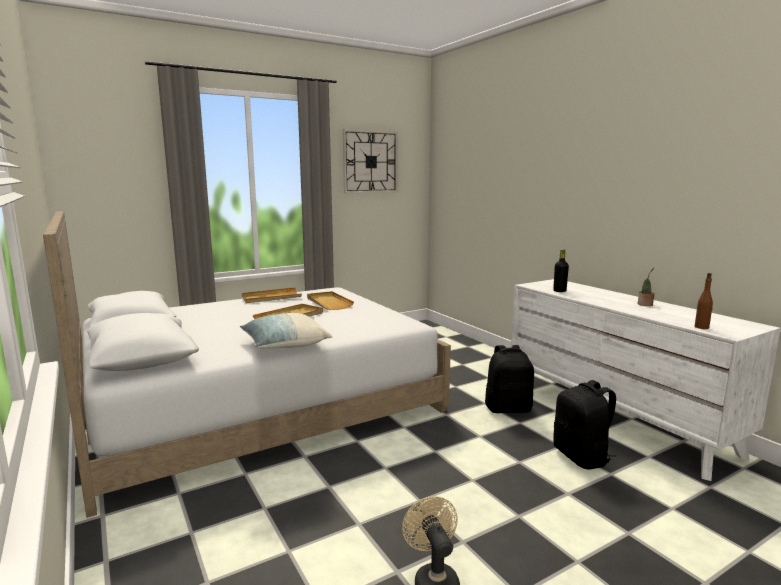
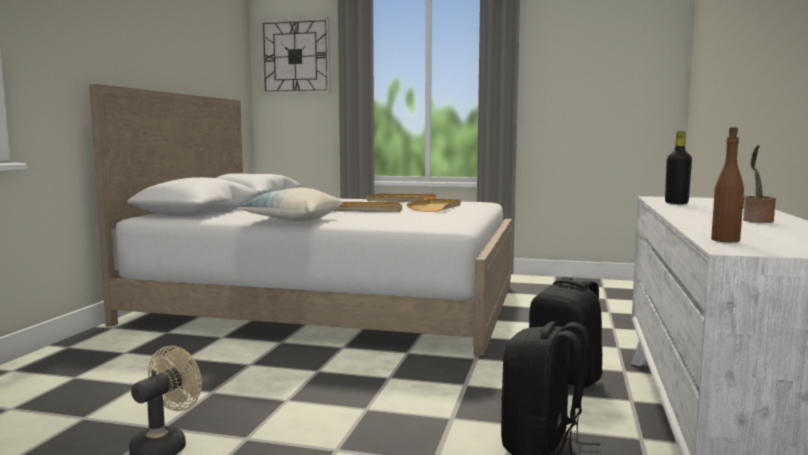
camera: 45 degrees right, 5 degrees down
(370, 162) = (586, 47): wall clock -> wall clock (295, 56)

